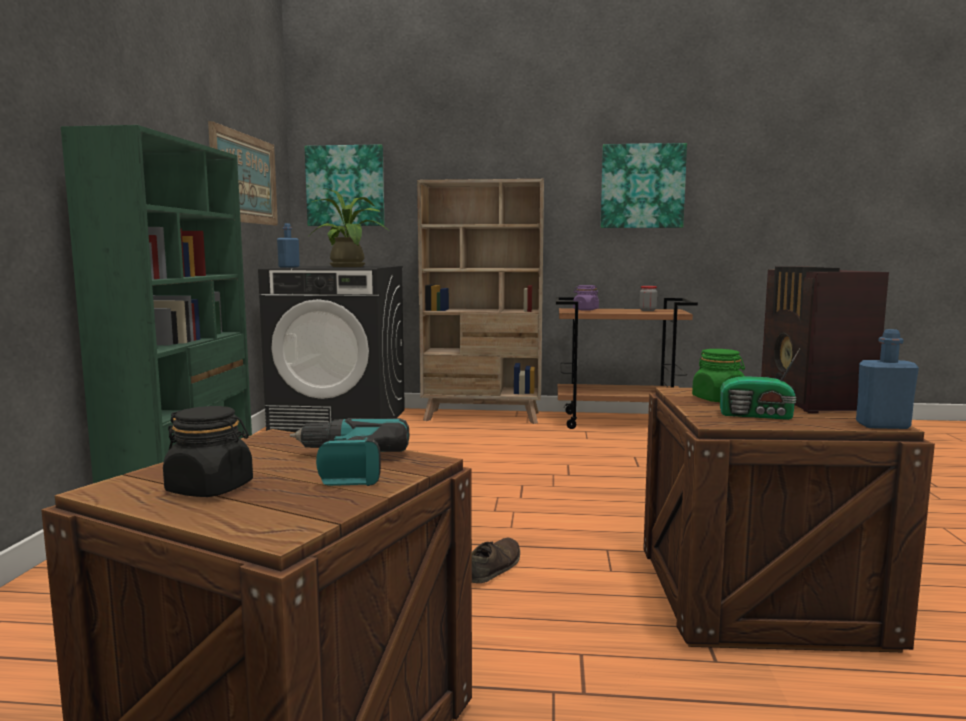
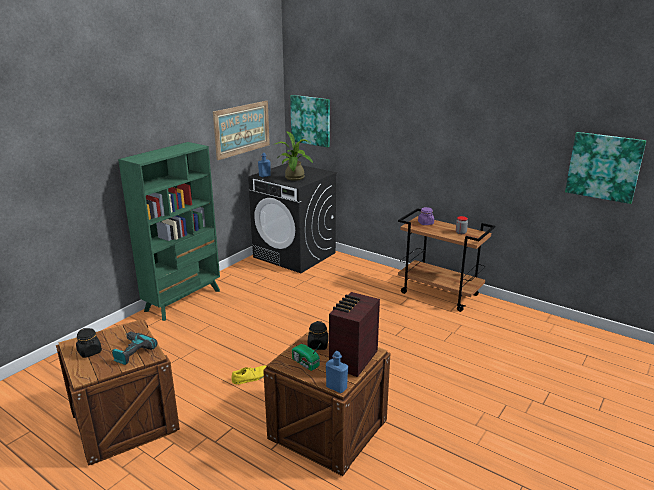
camera: 30 degrees right, 15 degrees up
(482, 417) = (368, 269): beige bookcase -> none
(493, 567) = (251, 377): brown shoe -> yellow shoe
(642, 186) = (477, 147): picture -> picture (604, 167)
(719, 399) = (318, 345): green jar -> black jar

